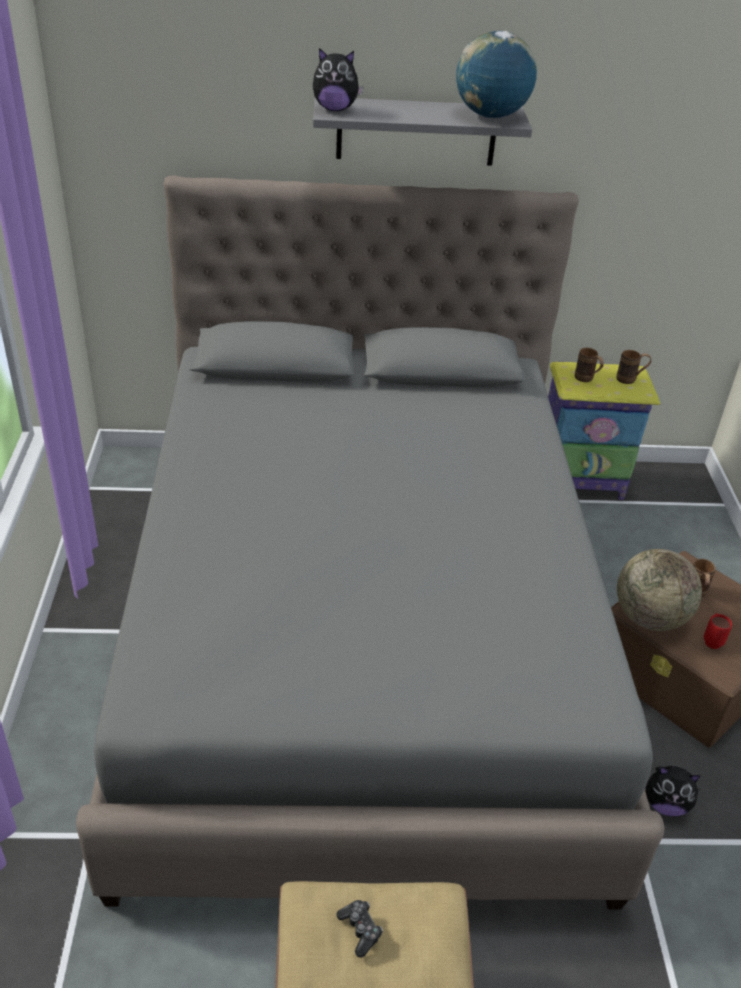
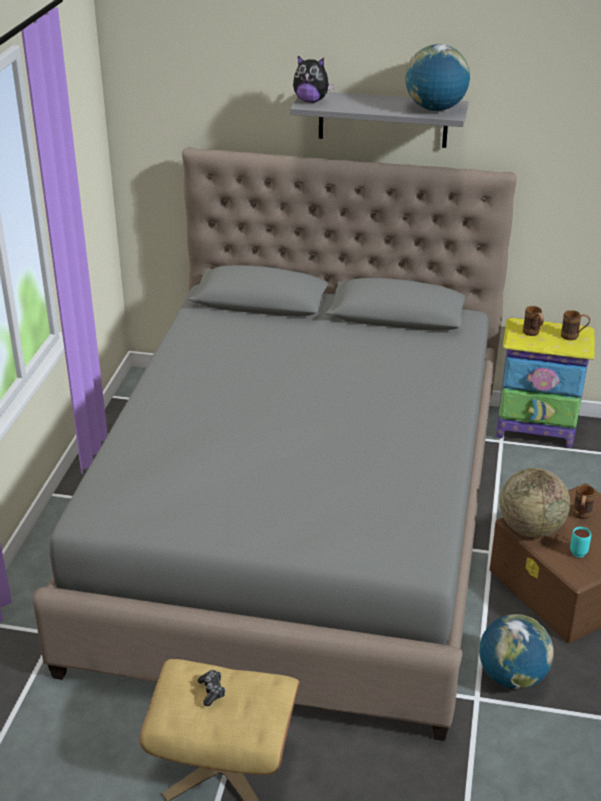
camera: 15 degrees right, 5 degrees down
(665, 804) = (512, 677): plush toy -> globe
(712, 640) = (579, 551): red mug -> turquoise mug

